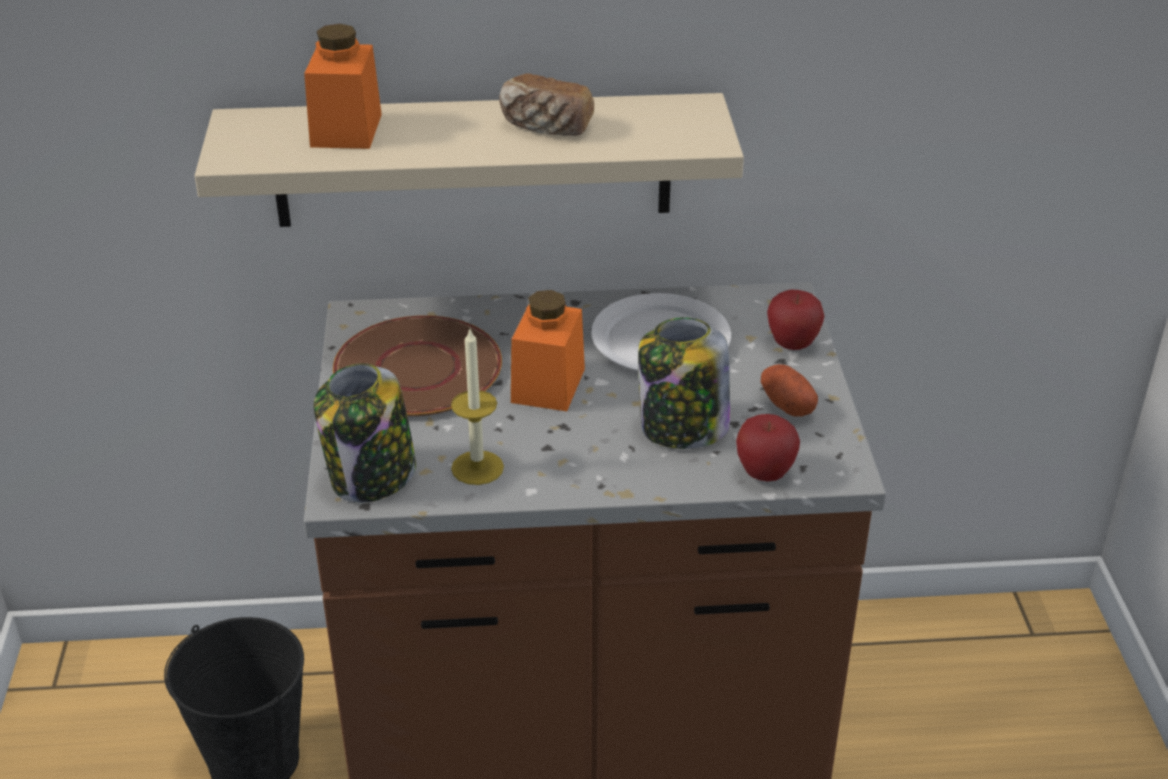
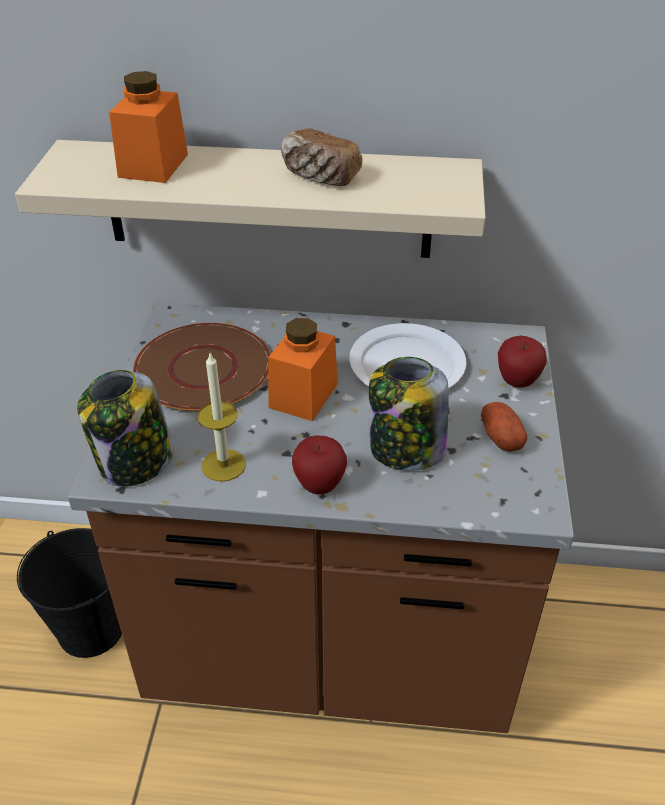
camera: 10 degrees right, 5 degrees up
(765, 473) = (467, 503): apple -> apple (319, 485)

